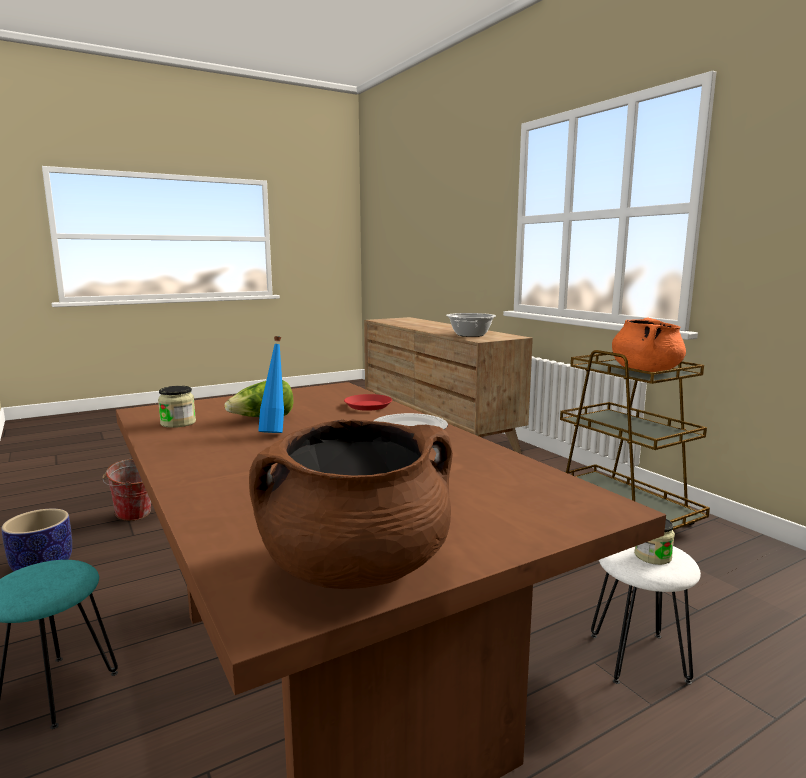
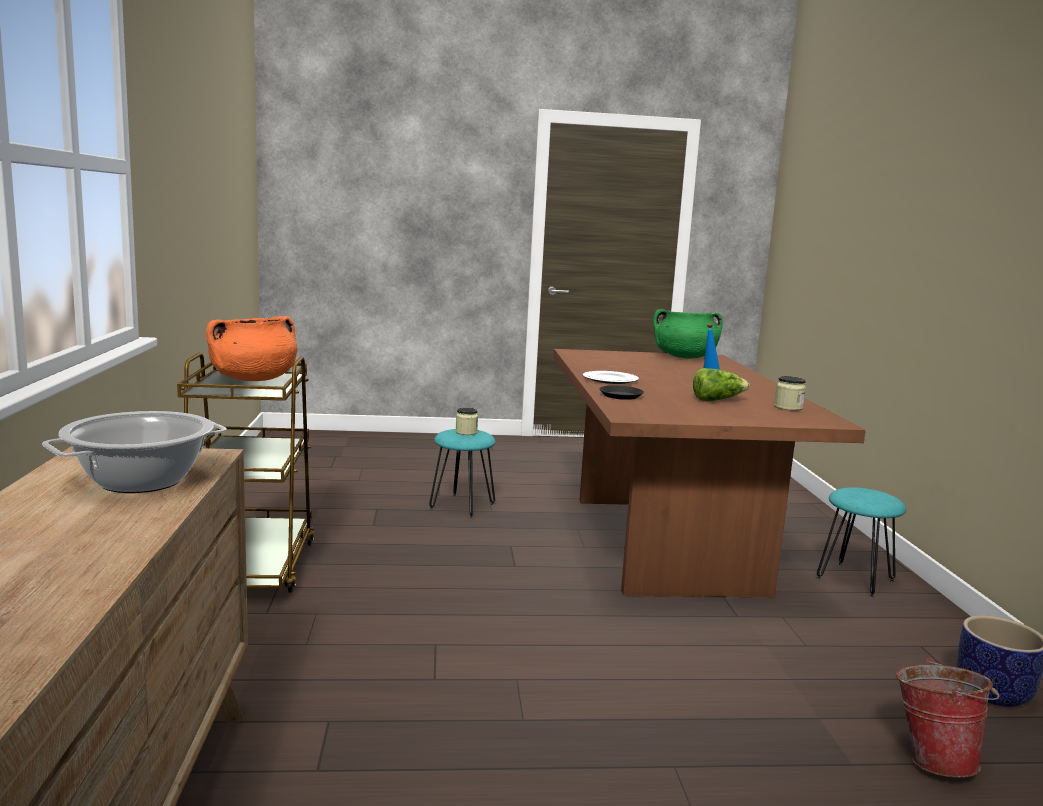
camera: 155 degrees left, 0 degrees up
(357, 567) = (684, 357): brown cooking pot -> green cooking pot
(368, 406) = (621, 396): red plate -> black plate
(639, 657) = (462, 506): white stool -> turquoise stool

